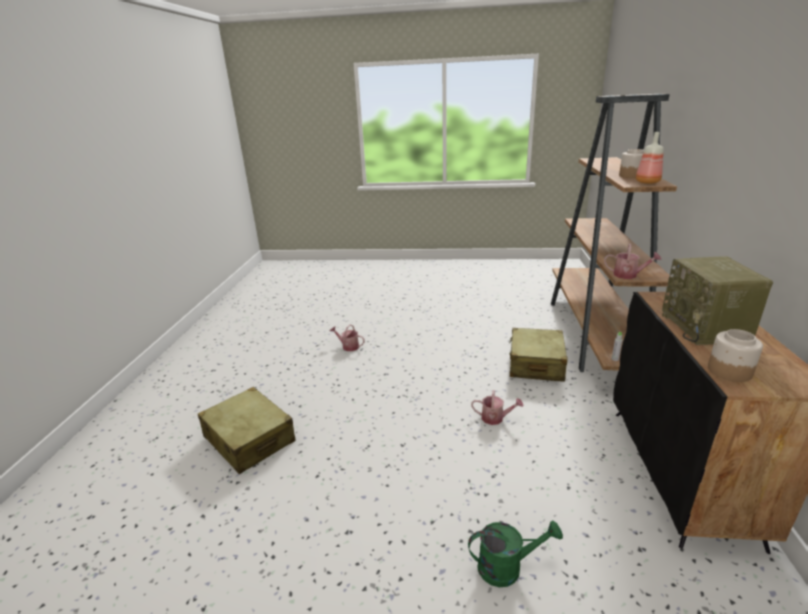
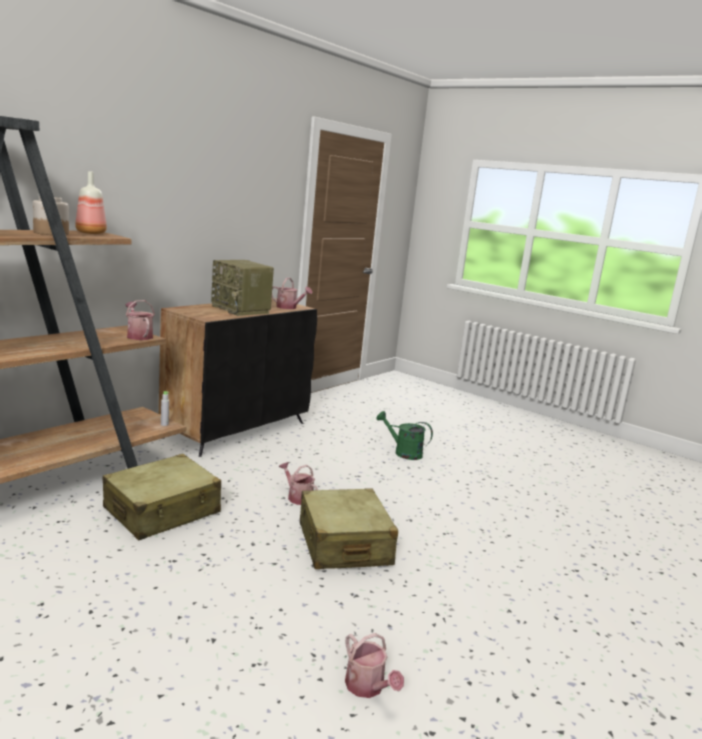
camera: 150 degrees left, 10 degrees down
(249, 439) = (585, 599): beige suitcase -> beige suitcase (344, 544)
(705, 328) = (241, 310): radio -> radio turned 105 degrees clockwise
(729, 371) = (289, 307): jar -> watering can

